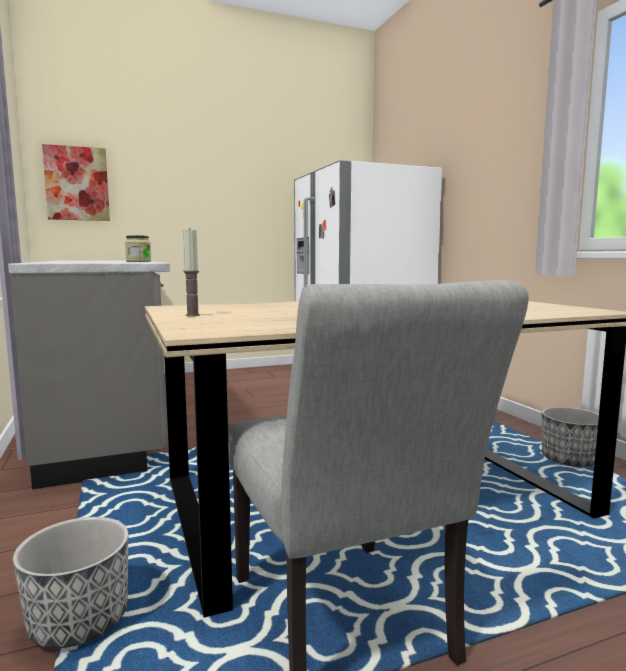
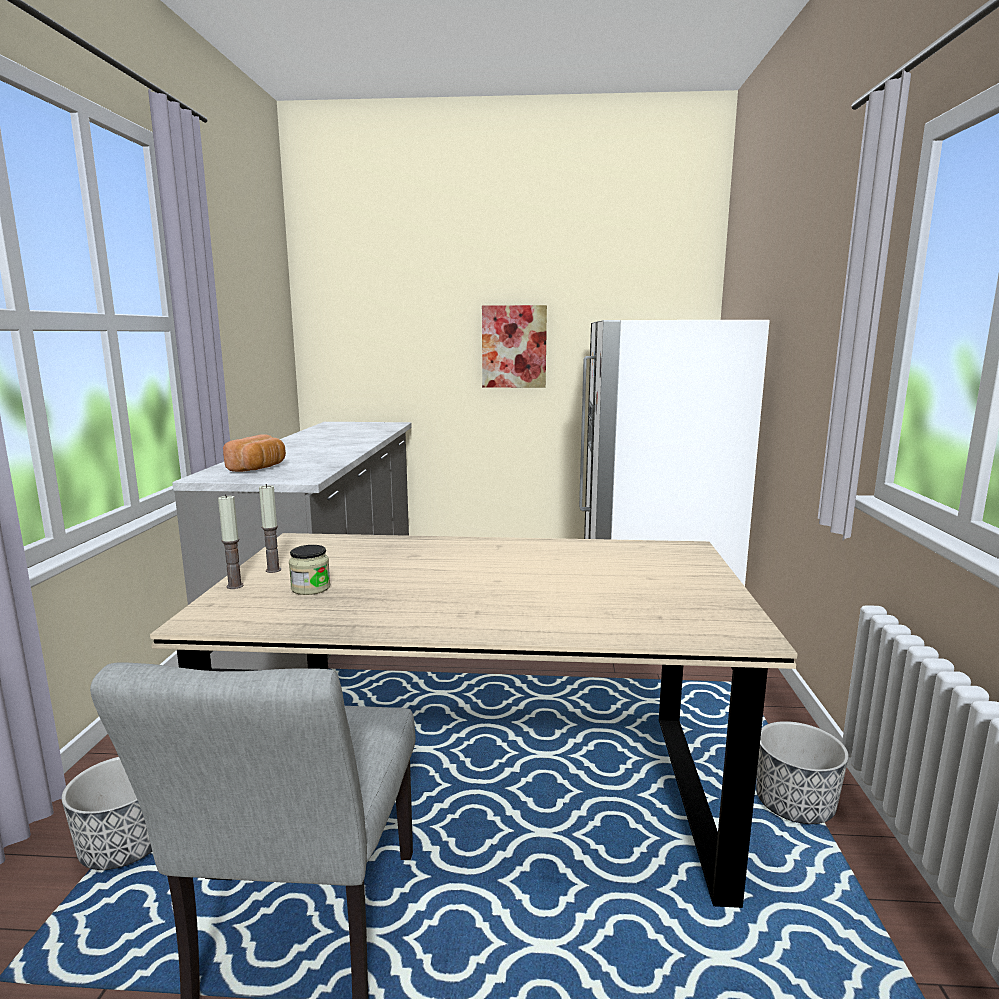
camera: 25 degrees right, 5 degrees up
(77, 184) = (343, 336): picture -> picture (514, 347)
(82, 262) = (259, 468): none -> bread
(138, 261) = (319, 466): jar -> jar (310, 588)
(179, 321) = (235, 586): none -> candle

